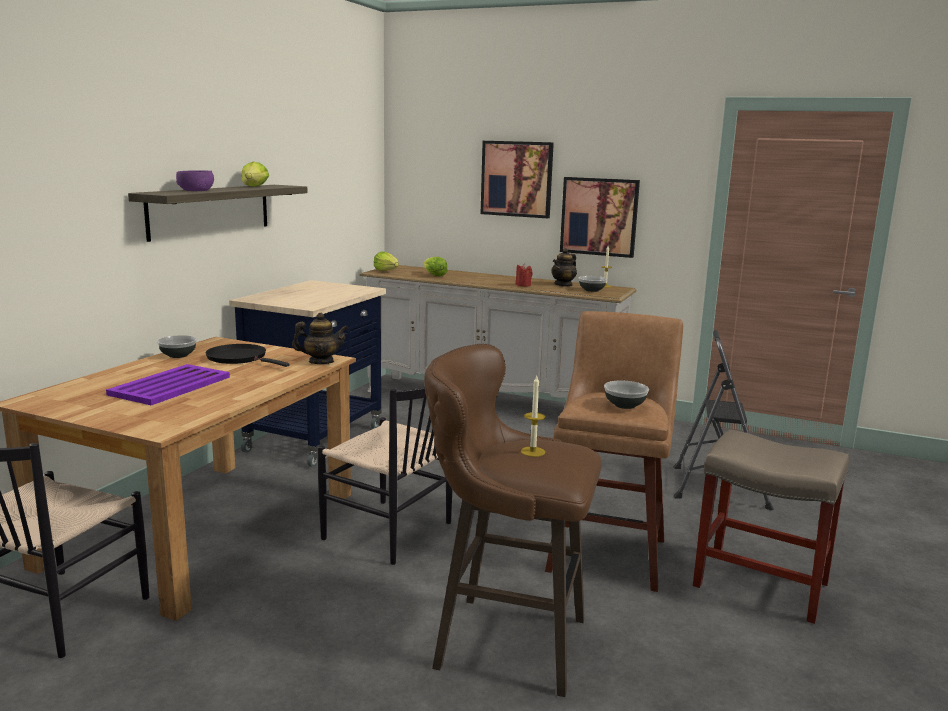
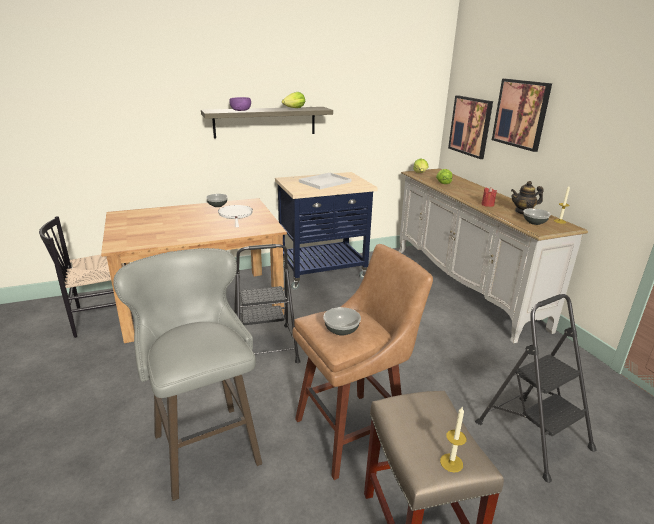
camera: 45 degrees right, 10 degrees up
(169, 386) = (174, 223): purple tray -> none
(240, 358) = (236, 215): black frying pan -> white frying pan
(311, 293) = (325, 181): none -> white tray
(321, 362) = (263, 229): teapot -> none
(392, 533) = (264, 347): black chair -> black step ladder
(504, 641) = (204, 445): brown stool -> grey stool
(532, 451) = (190, 337): candle -> candle (451, 463)
(599, 216) = (574, 157): picture -> picture (470, 126)

